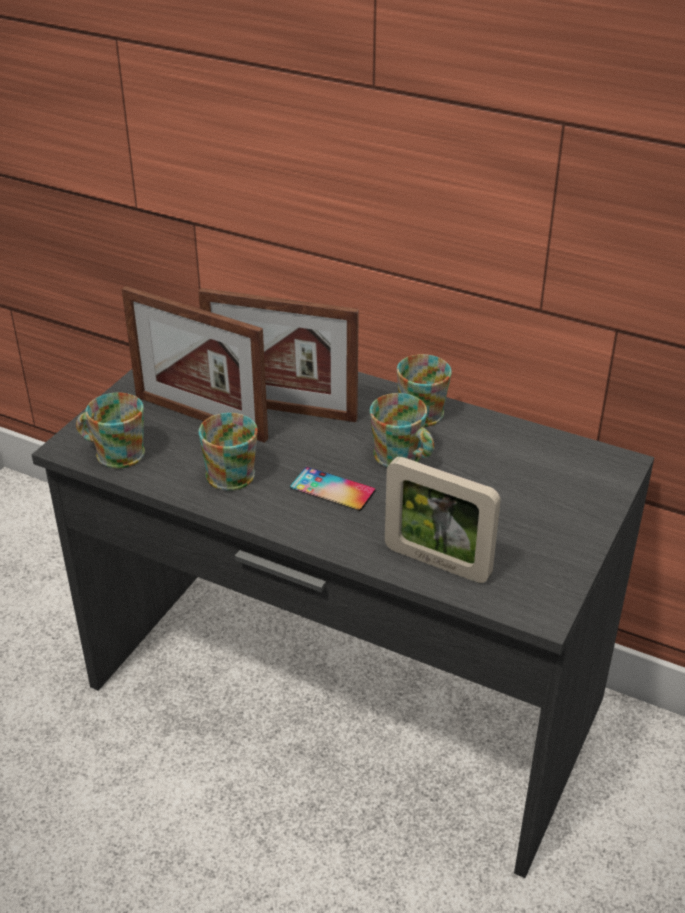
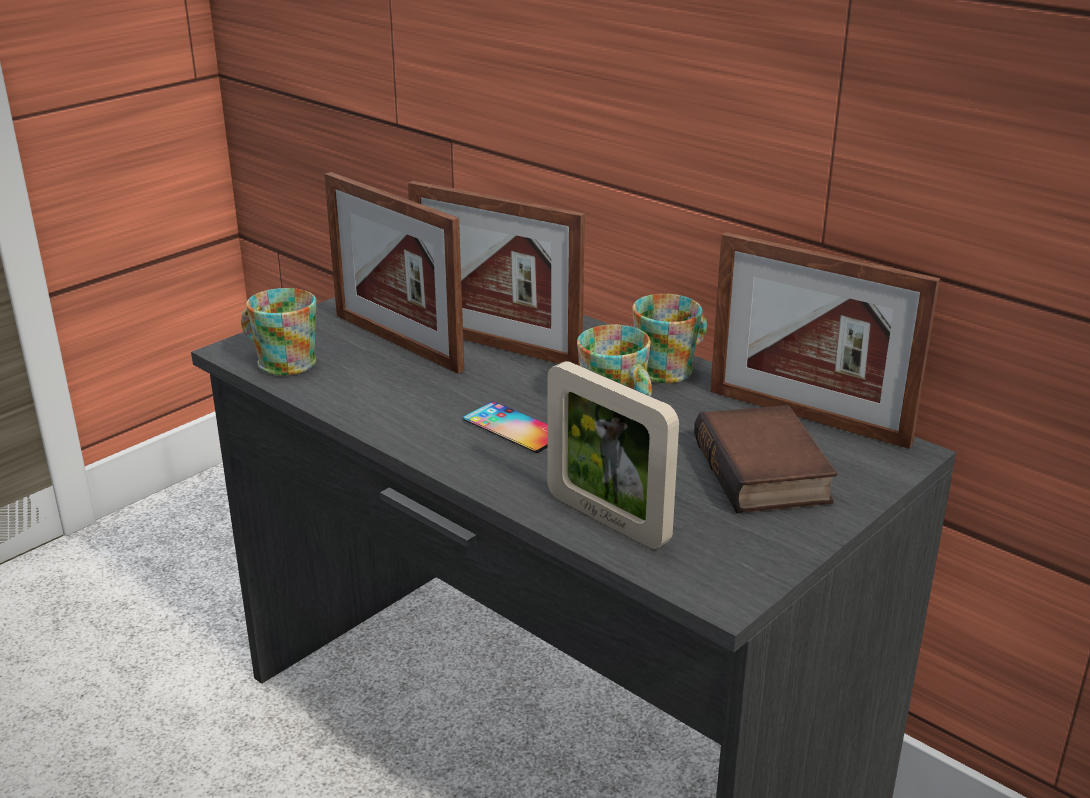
camera: 15 degrees right, 10 degrees down
(232, 471) = (405, 394): mug -> none
(532, 499) = (766, 472): none -> book
(542, 442) = (807, 417): none -> picture frame

